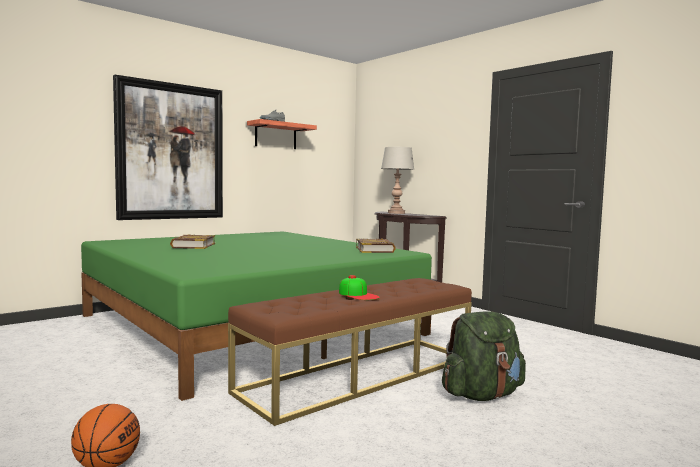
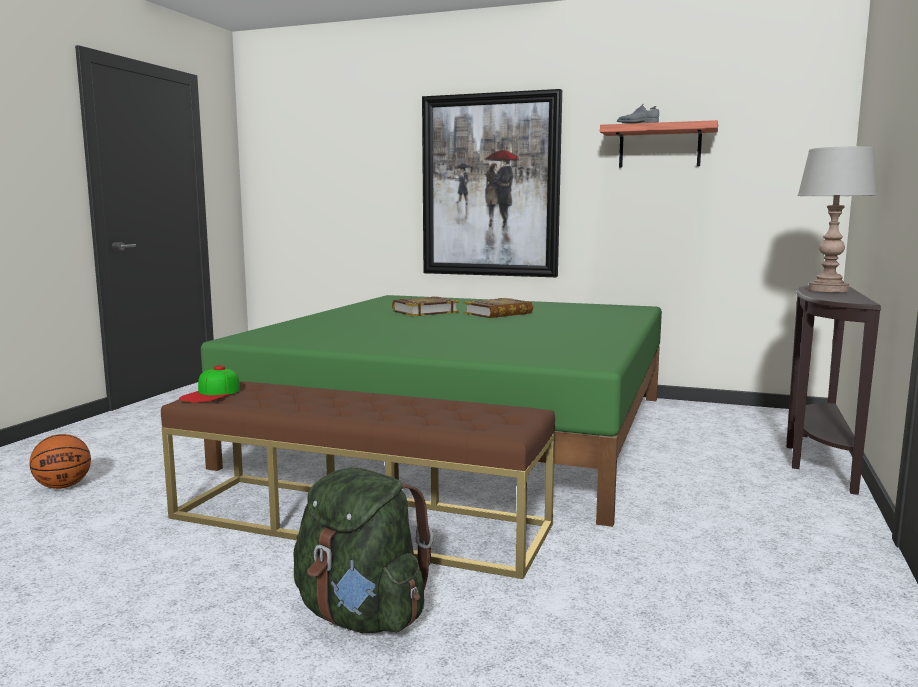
camera: 60 degrees right, 5 degrees up
(358, 295) = (343, 403): cap -> cap (211, 393)
(375, 250) = (571, 350): book -> book (498, 313)

